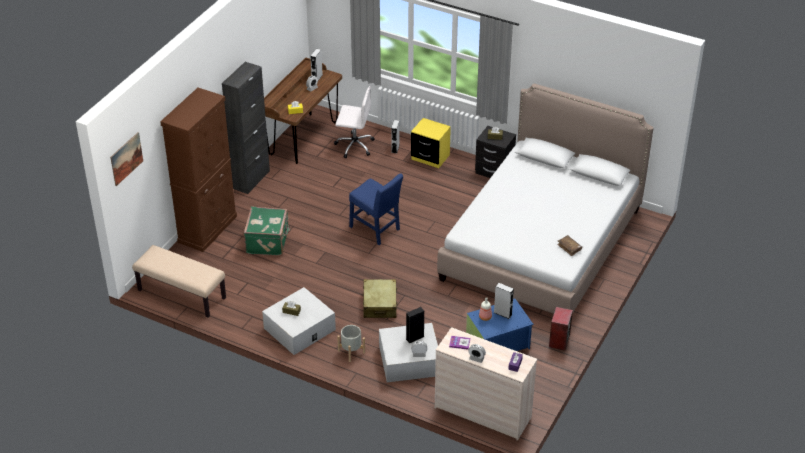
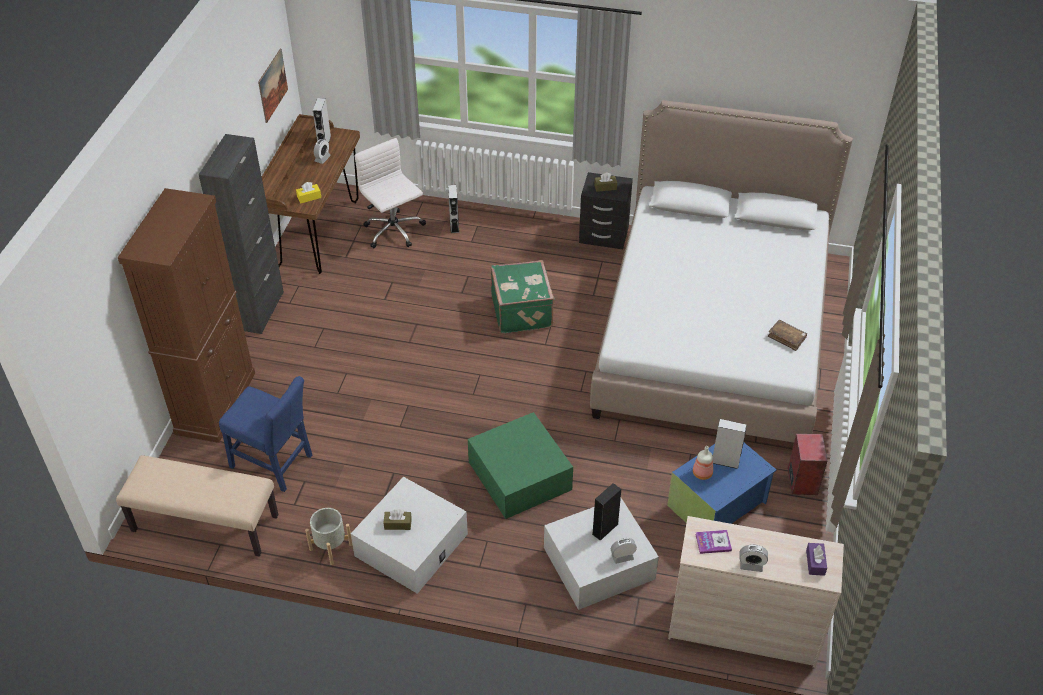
camera: 15 degrees left, 5 degrees up
(126, 159) = (74, 334): picture -> picture (272, 85)
(268, 242) = (316, 405): green suitcase -> green suitcase (523, 311)
(351, 352) = (505, 568): grey planter -> grey planter (331, 547)
(354, 145) = (394, 231): white office chair -> white office chair turned 120 degrees counterclockwise
(376, 230) = (471, 355): blue chair -> blue chair (274, 463)
(380, 304) = (519, 476): beige suitcase -> green storage box
(430, 157) = (508, 230): yellow nightstand -> none

